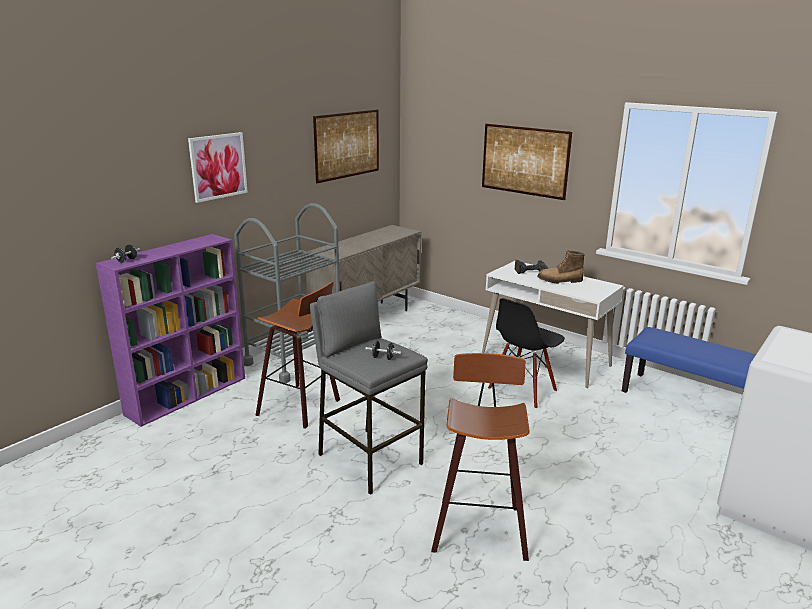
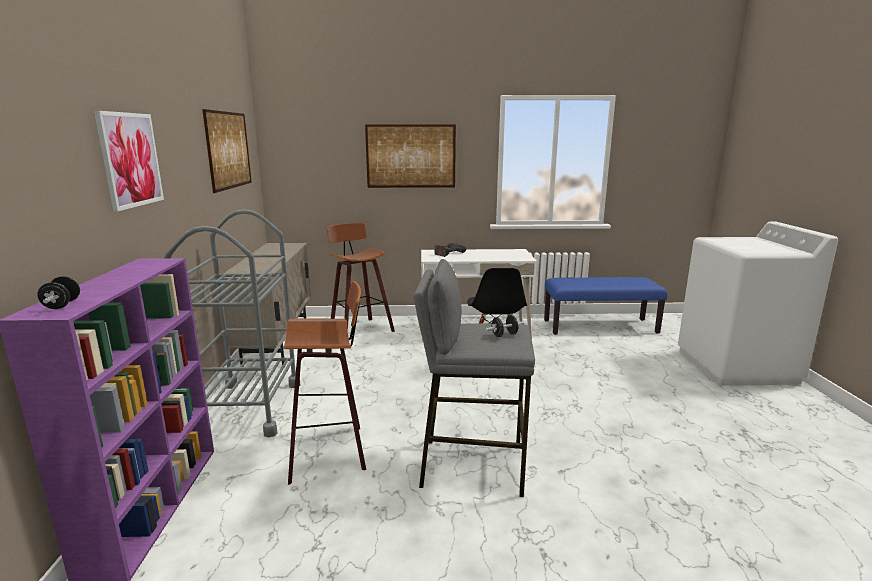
camera: 40 degrees left, 5 degrees down
(479, 527) = (637, 472): stool -> stool (359, 329)
(560, 281) = (482, 254): boot -> none

